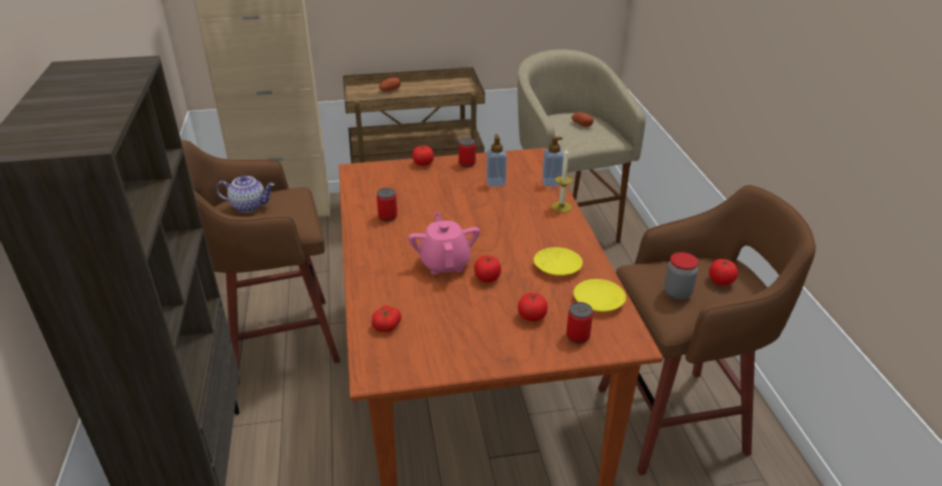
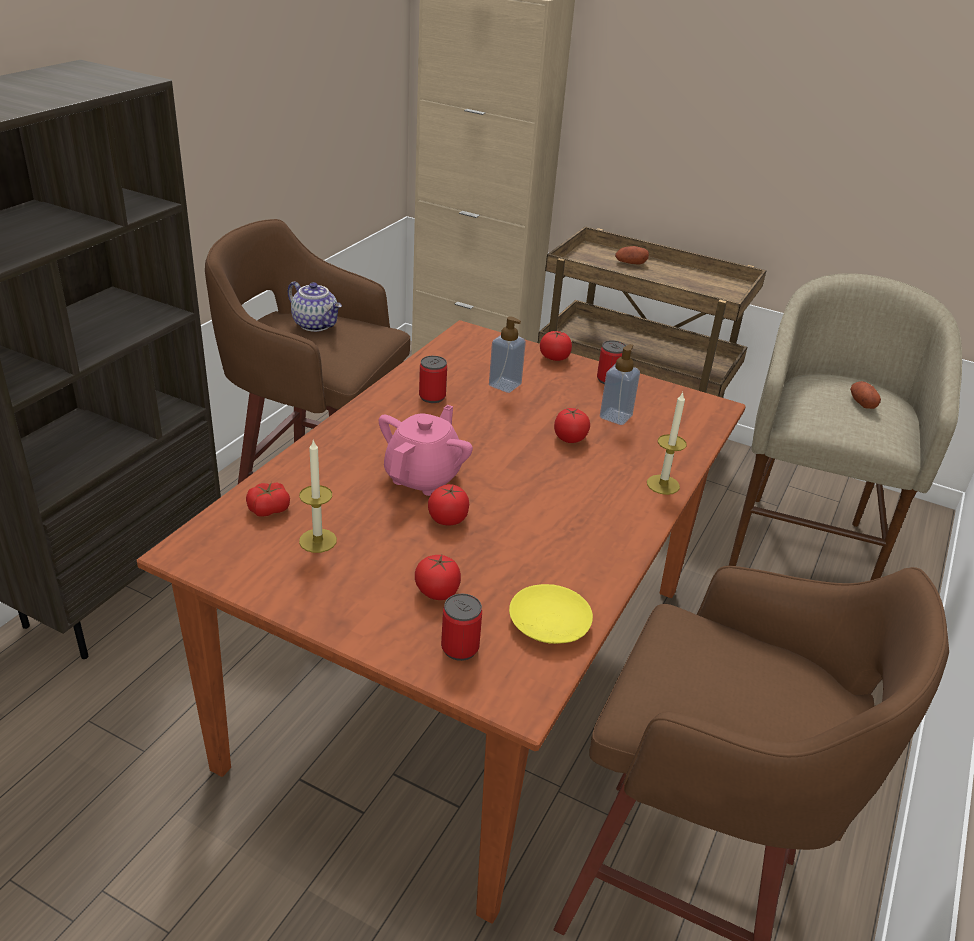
camera: 35 degrees right, 0 degrees up
(438, 326) = (318, 540): none -> candle
(551, 182) = (692, 449): soap dispenser -> soap dispenser (505, 385)
(556, 266) = (553, 551): yellow plate -> none
(677, 293) = (687, 679): jar -> none
(720, 281) = (781, 702): tomato -> tomato (570, 438)

